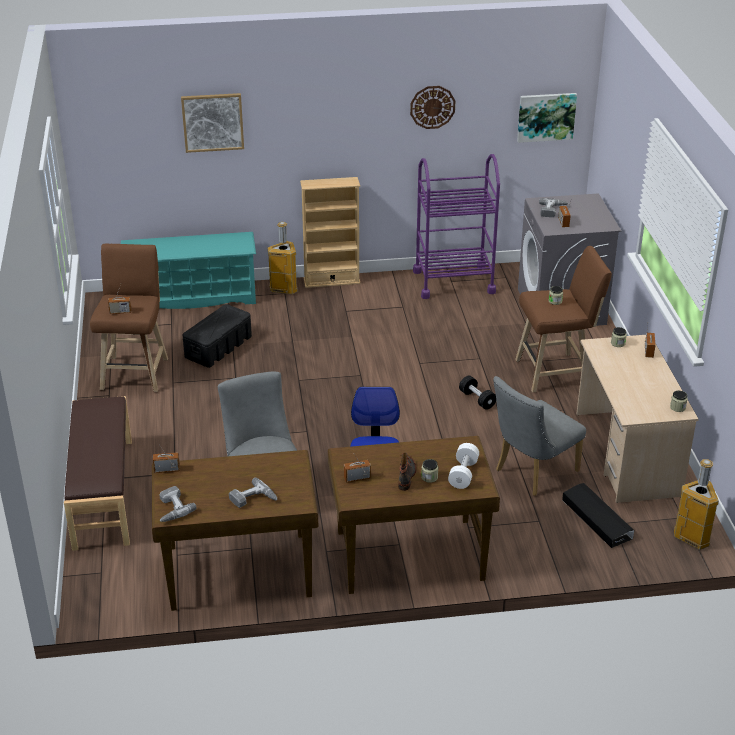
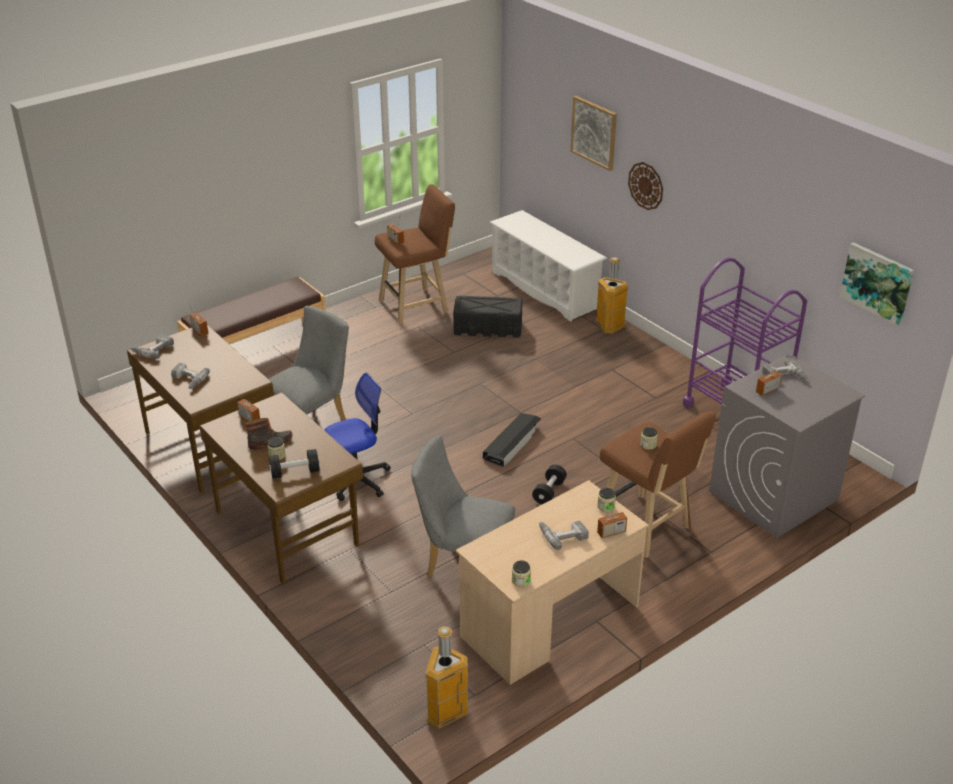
camera: 60 degrees right, 0 degrees up
(192, 297) = (545, 290): turquoise shoe rack -> white shoe rack
(331, 281) = (651, 345): beige bookcase -> none
(432, 107) = (767, 210): wall clock -> wall clock (646, 185)
(463, 474) = (295, 472): white dumbbell -> black dumbbell
(596, 519) = (424, 630): black storage box -> black storage box (512, 443)
(637, 372) = (562, 534): none -> power drill

